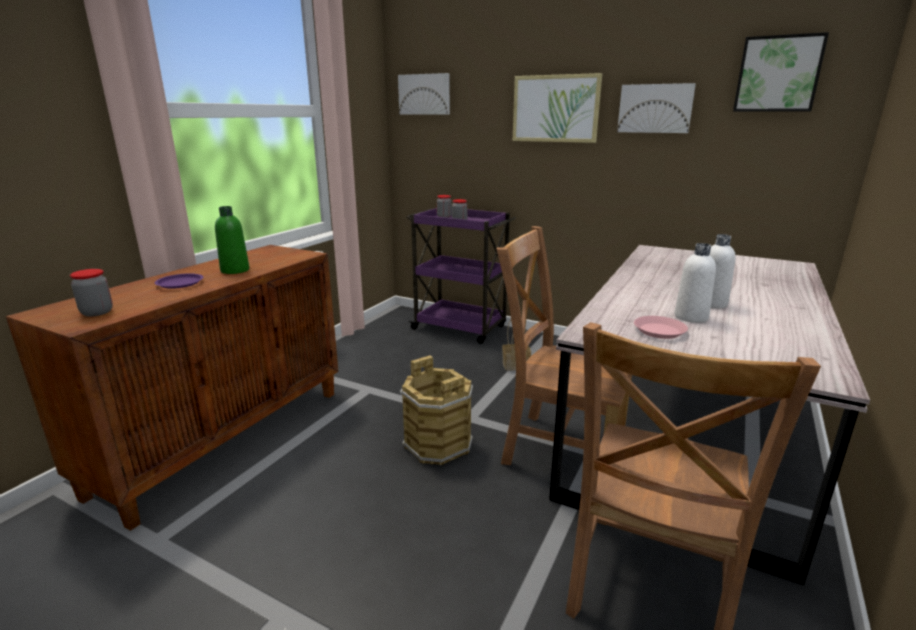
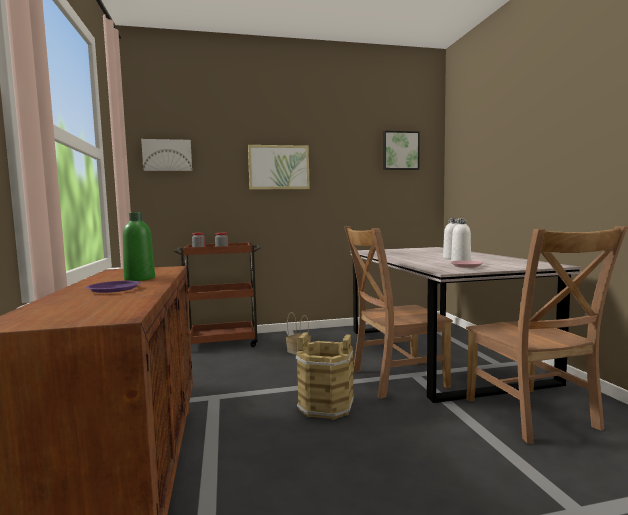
camera: 40 degrees left, 15 degrees down
(97, 312) = (97, 310): jar -> none
(460, 328) = (223, 342): purple cart -> brown cart
(655, 108) = (342, 168): picture -> none

